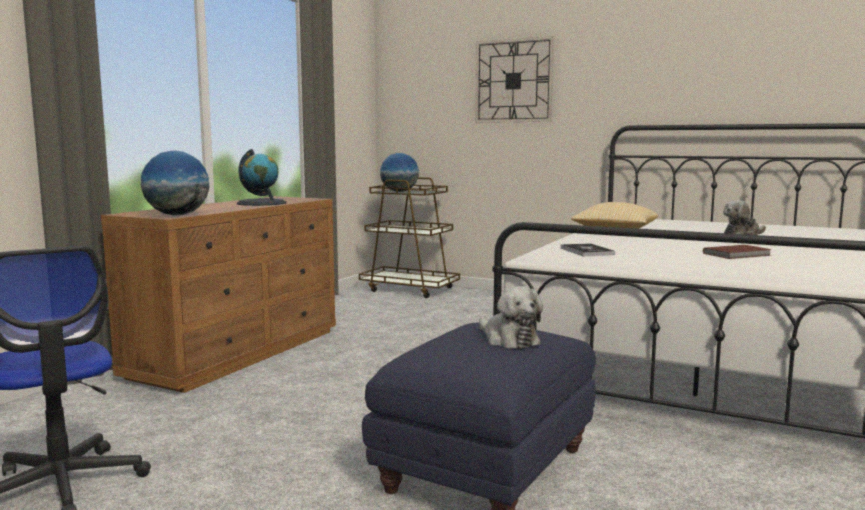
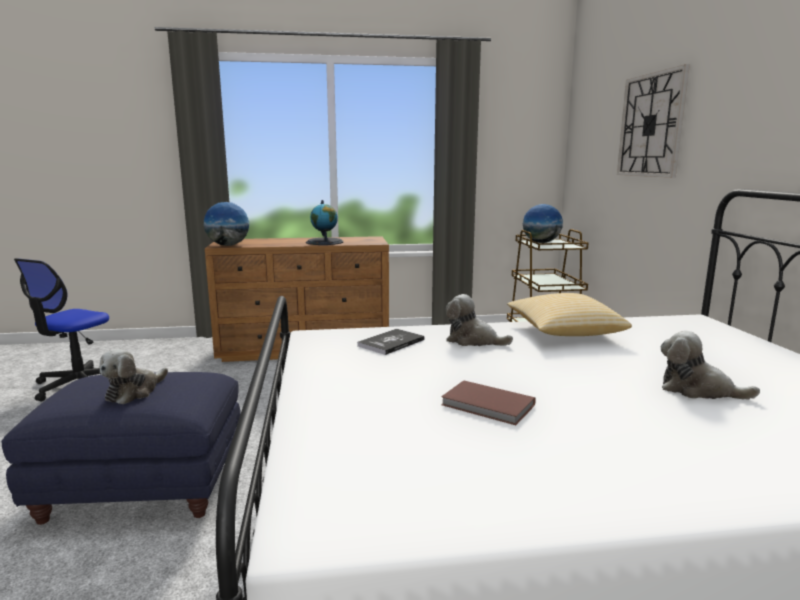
camera: 55 degrees right, 5 degrees up
(607, 242) = (473, 341): none -> plush toy

